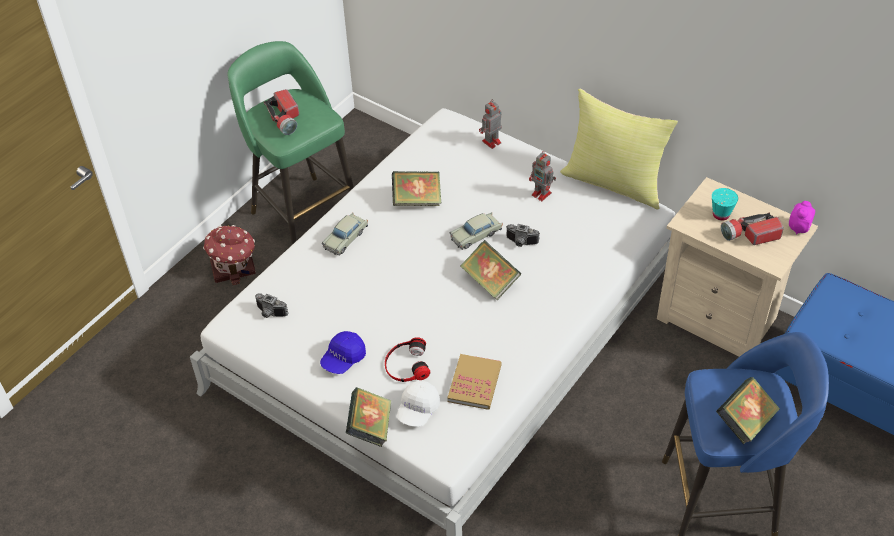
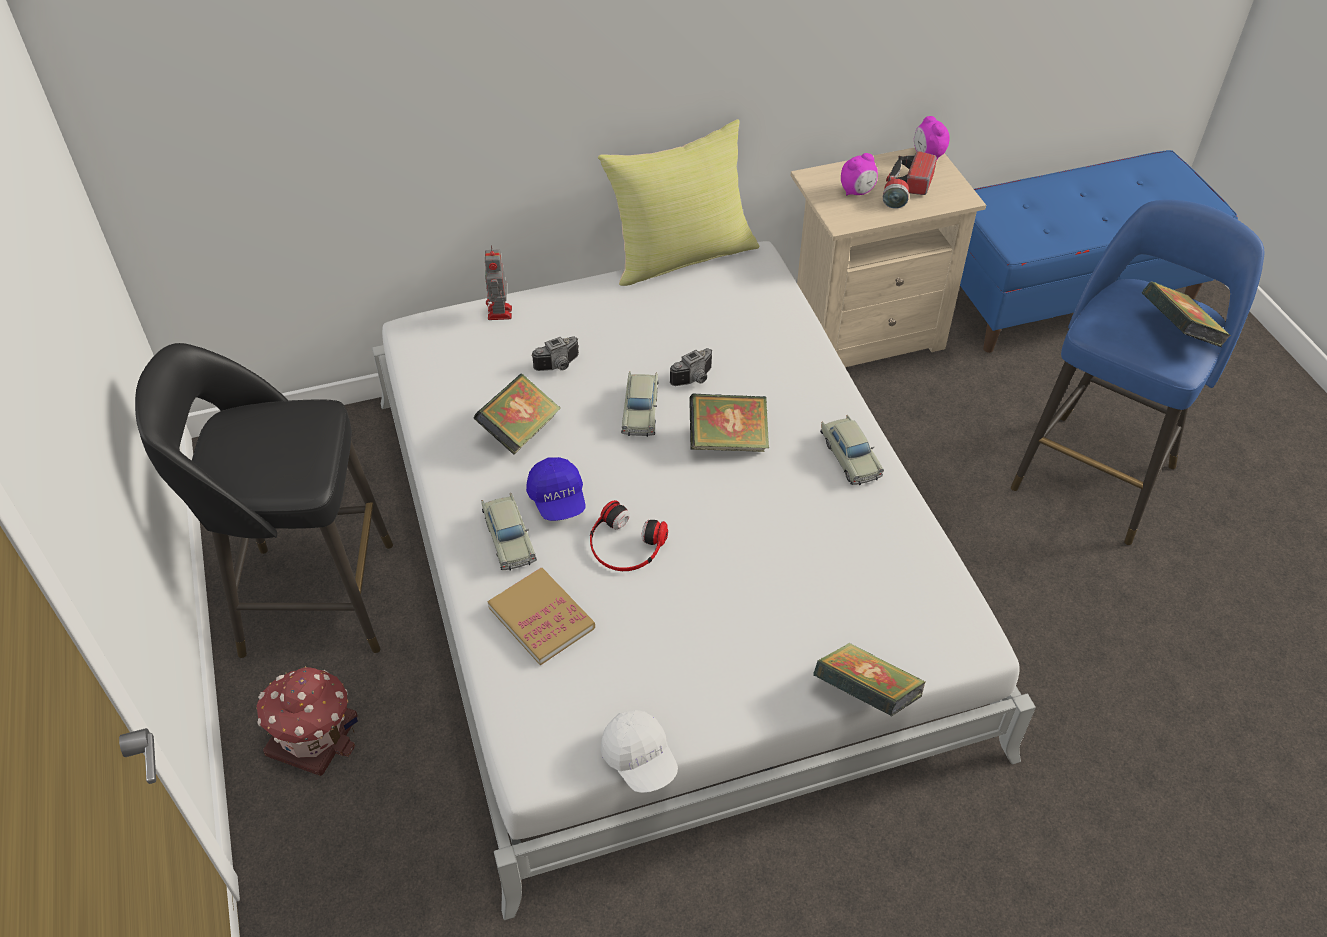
camera: 55 degrees left, 0 degrees up
(270, 313) = (560, 700): camera -> camera (559, 366)
(285, 119) = (266, 454): flashlight -> none
(303, 214) = (311, 598): green stool -> black stool
(343, 359) = (722, 659): blue cap -> blue cap (558, 499)
(406, 365) = (791, 597): headphones -> headphones (625, 545)
(418, 410) = (876, 627): white cap -> white cap (640, 759)
(474, 383) = (877, 547): book -> book (541, 618)
(530, 338) = (850, 457): none -> beige toy car
(542, 194) = (638, 319): toy robot -> none
(721, 214) = (857, 192): turquoise cup -> alarm clock

